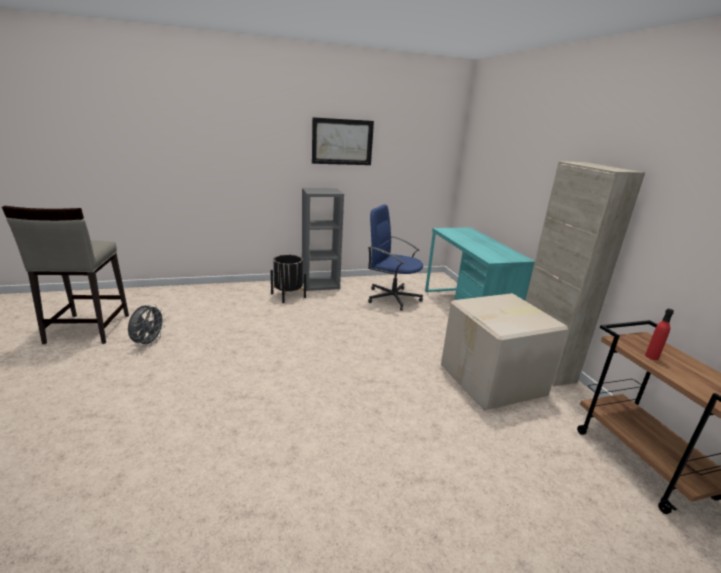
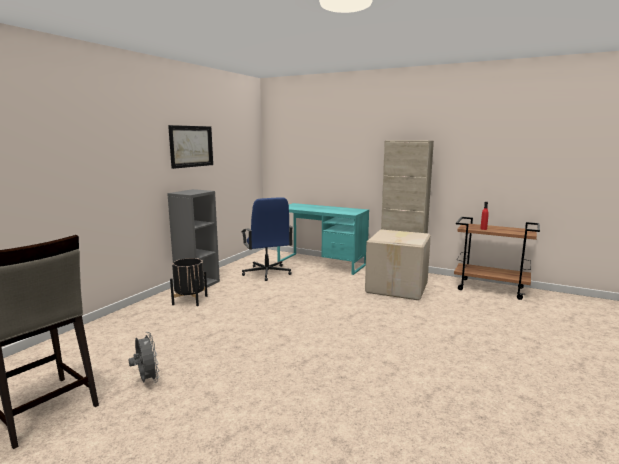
camera: 45 degrees left, 10 degrees down
(392, 298) = (266, 273): blue office chair -> blue office chair turned 90 degrees counterclockwise

